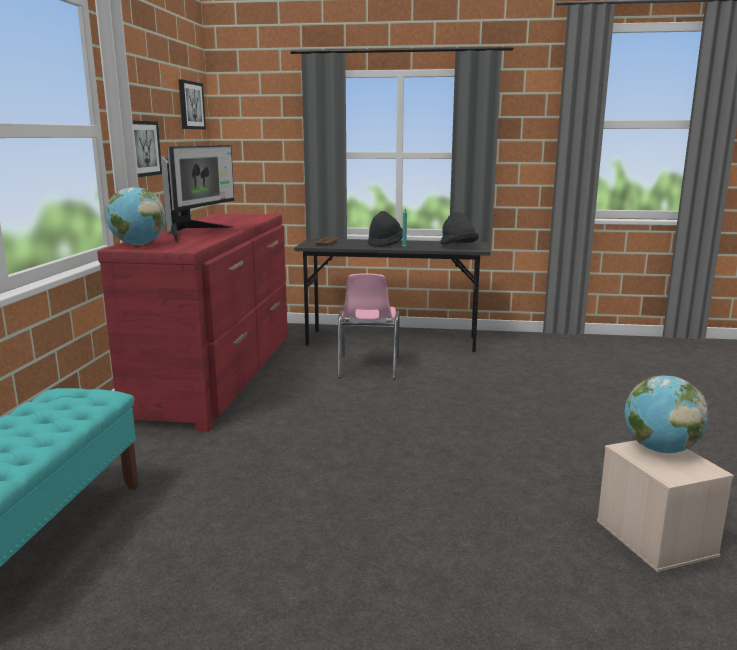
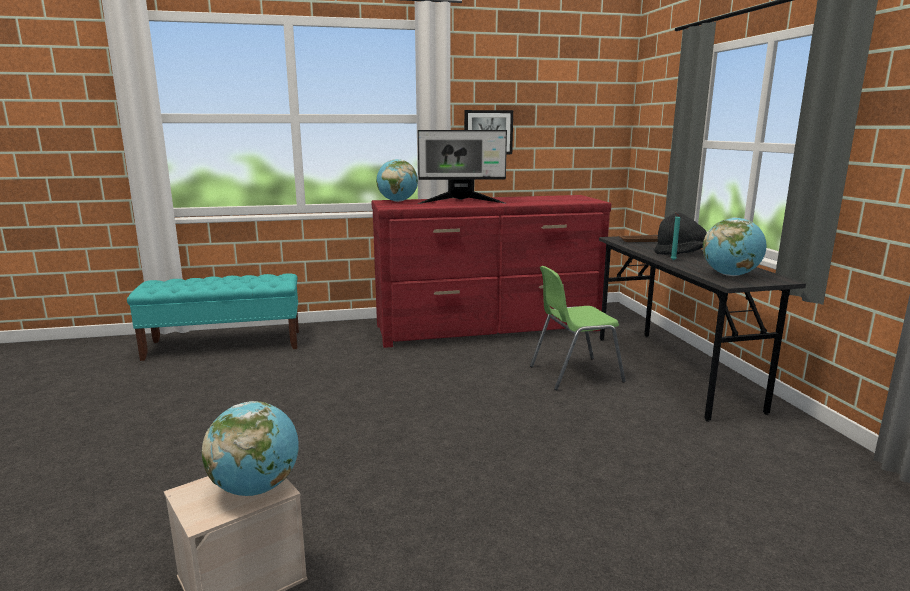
camera: 70 degrees right, 0 degrees up
(190, 105) = (590, 94): picture -> none
(368, 367) = (573, 374): pink chair -> green chair
(458, 247) = (730, 275): black hat -> globe

